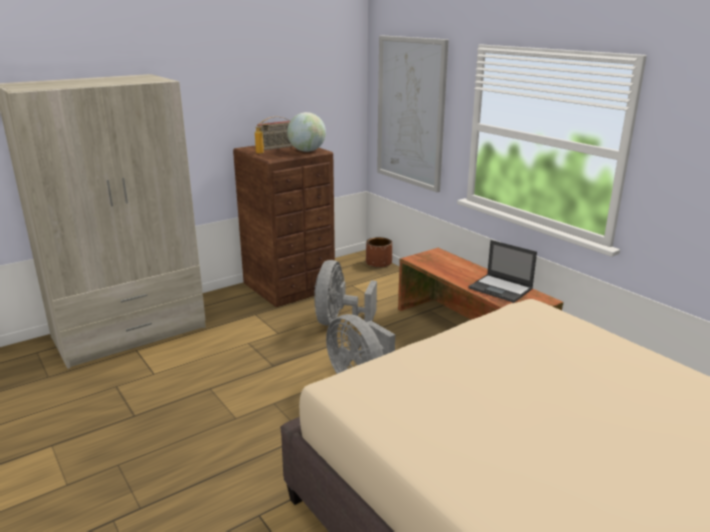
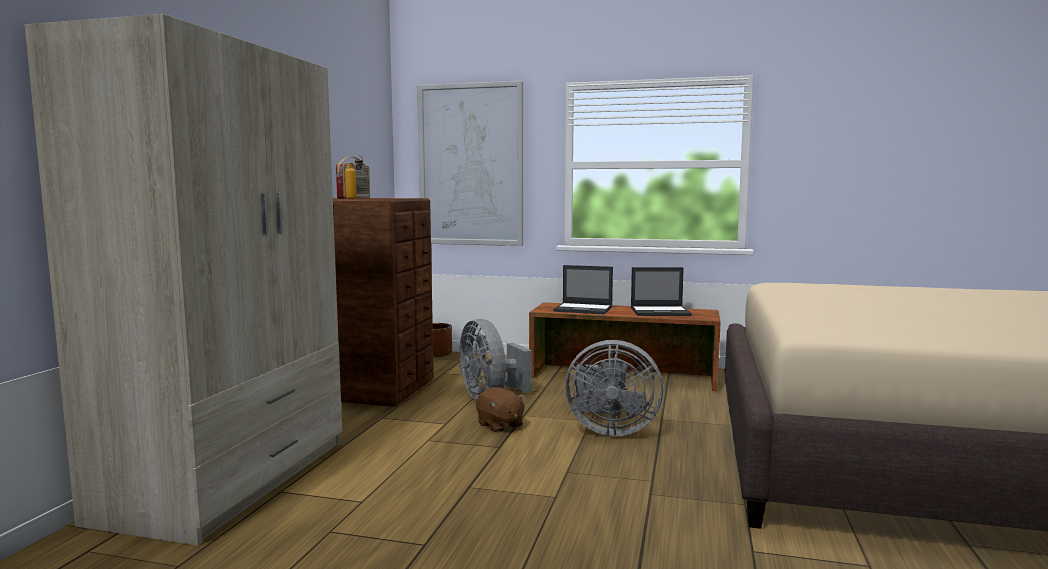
camera: 40 degrees left, 15 degrees down
(303, 348) = (500, 425): none -> brown plush toy
(307, 151) = (400, 198): globe -> none
(446, 266) = (584, 309): none -> laptop

